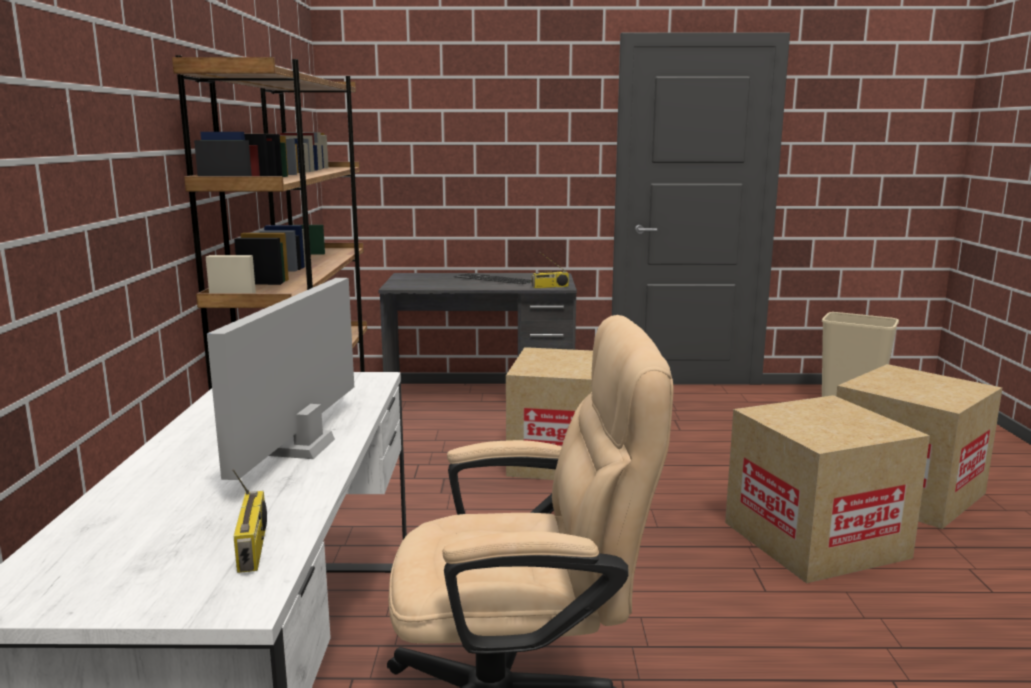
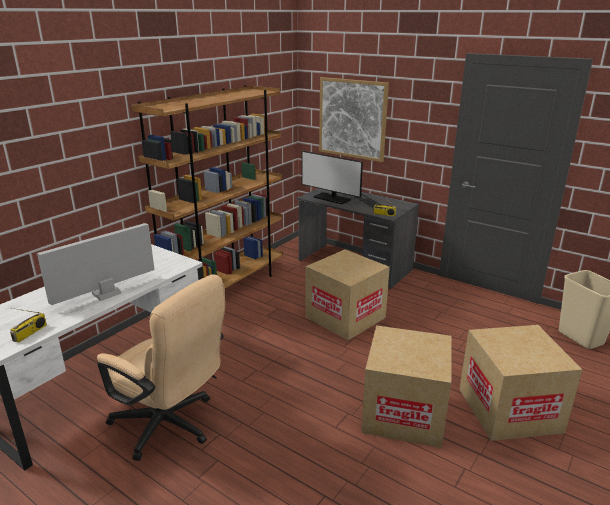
camera: 35 degrees right, 10 degrees up
(434, 151) = (352, 119): none -> picture
(438, 283) = (332, 198): none -> monitor

